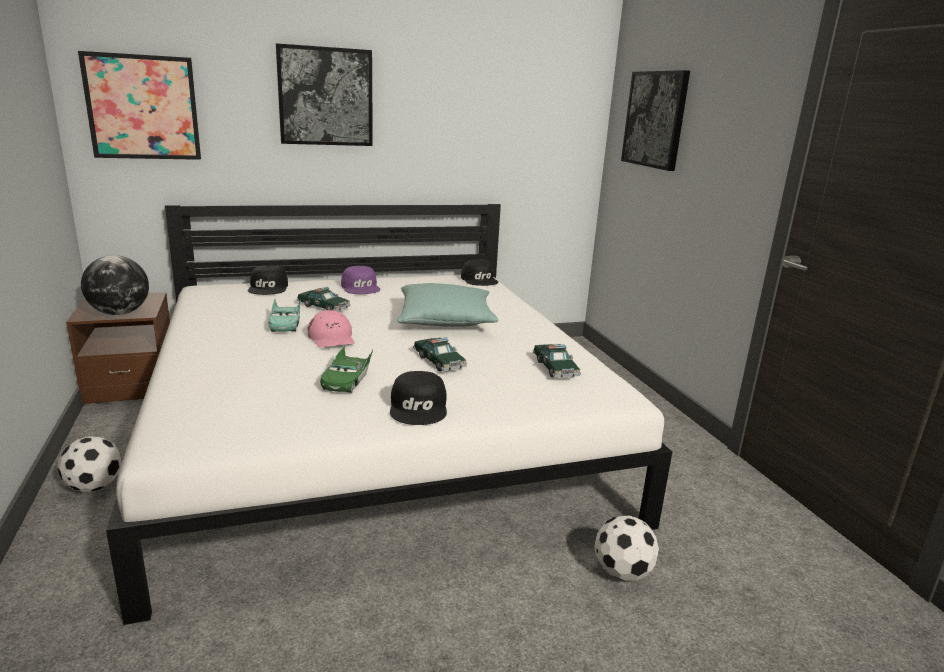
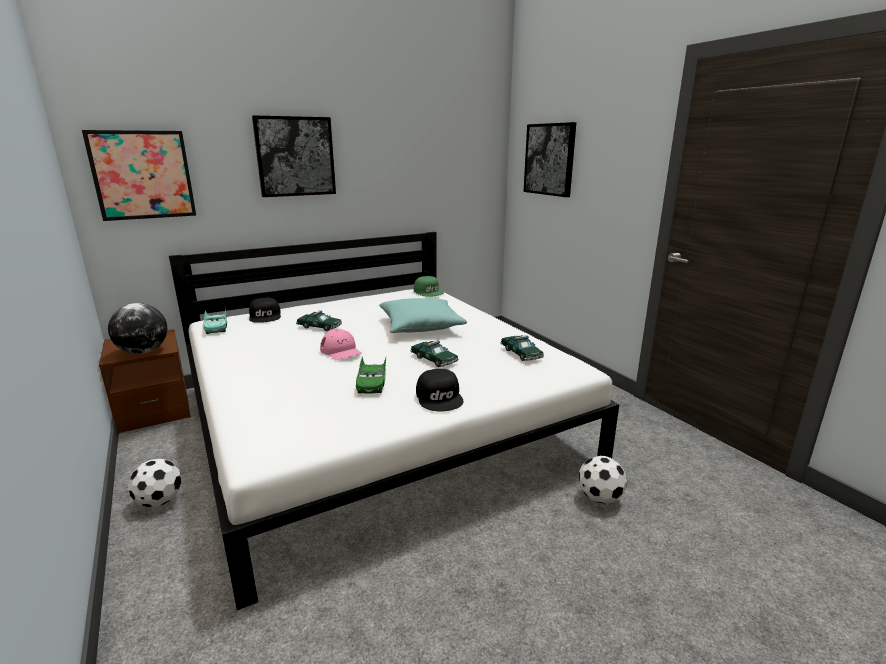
camera: 10 degrees left, 0 degrees up
(285, 324) = (297, 344): turquoise toy car -> turquoise toy car (216, 327)
(361, 287) = (340, 308): purple cap -> none
(480, 280) = (429, 292): black cap -> green cap

